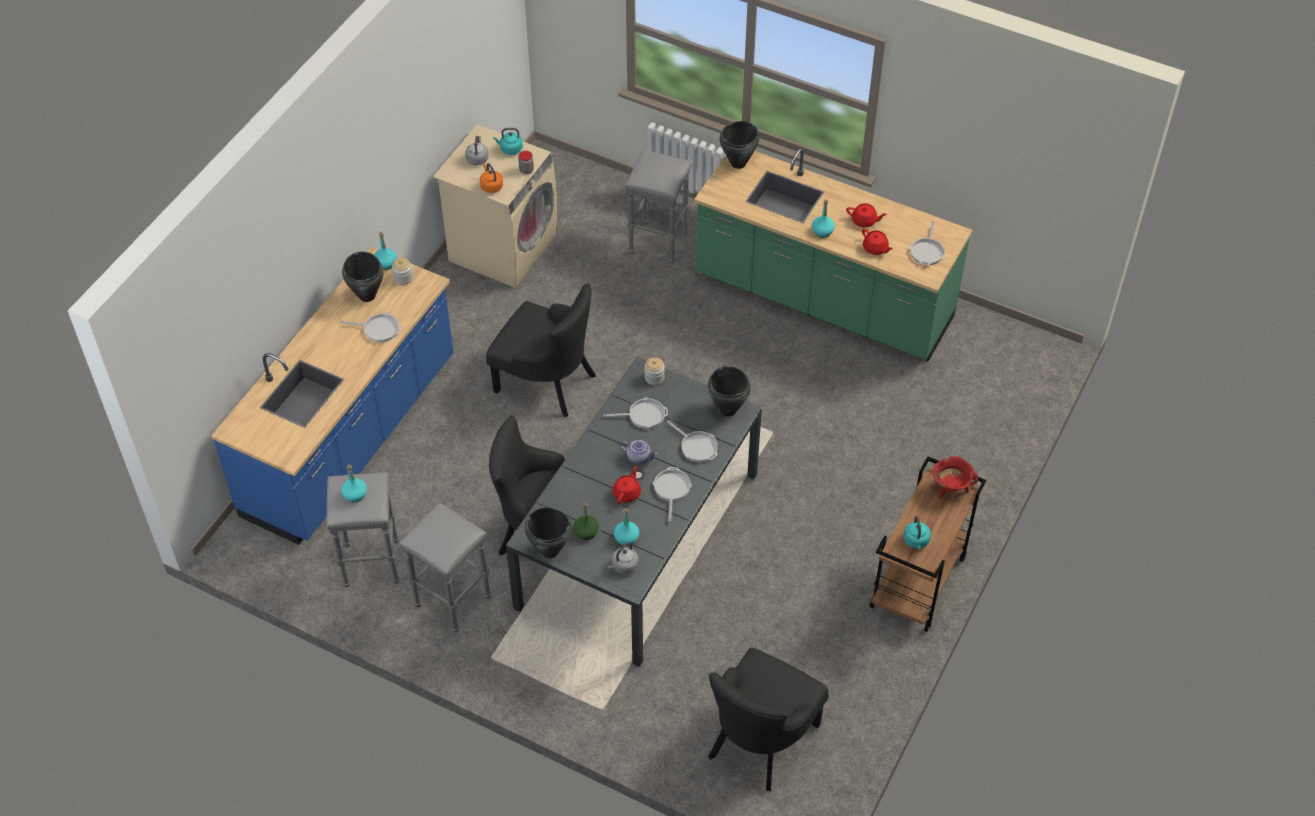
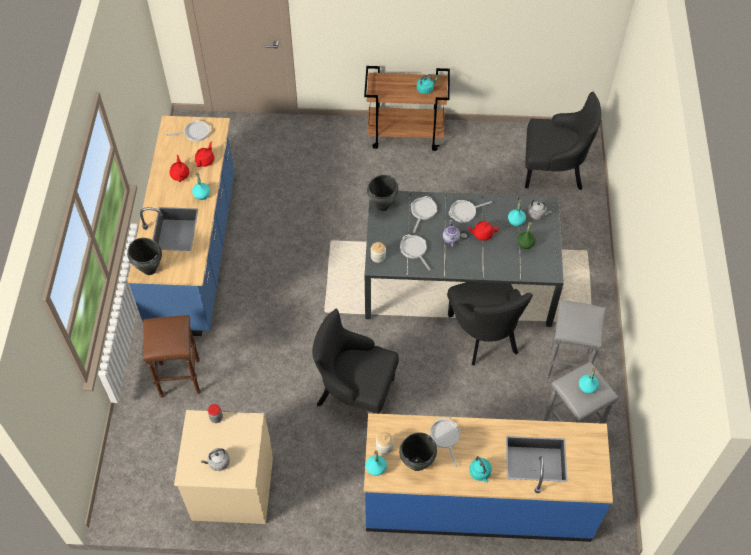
camera: 115 degrees left, 5 degrees up
(491, 186) = (247, 436): orange kettle -> none
(510, 149) = (196, 442): turquoise kettle -> turquoise kettle (480, 473)
(544, 381) = (356, 394): black chair -> black chair turned 75 degrees counterclockwise
(549, 550) = (551, 257): black cooking pot -> none
(657, 241) = (179, 378): grey stool -> brown stool
(823, 300) = (195, 252): green counter -> blue counter
(950, 489) = (377, 84): red cooking pot -> none

